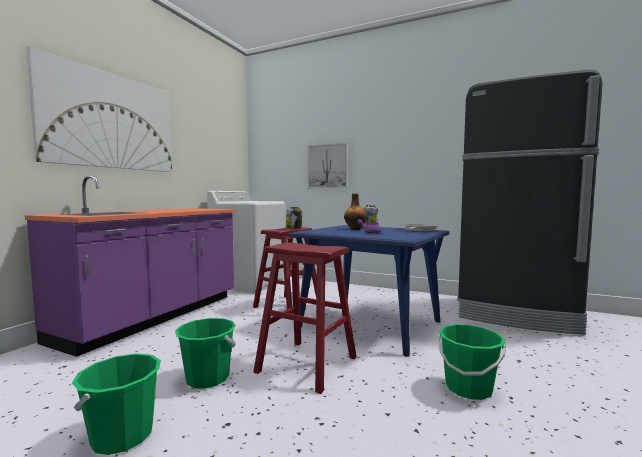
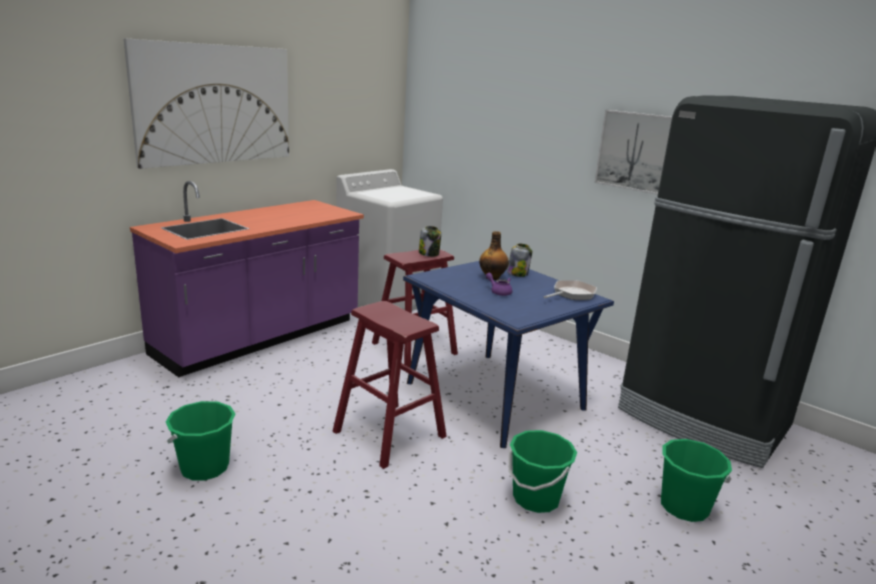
camera: 15 degrees right, 15 degrees up
(207, 378) = (288, 428): green bucket -> green bucket (684, 507)
(328, 166) = (507, 151): picture -> picture (635, 151)

